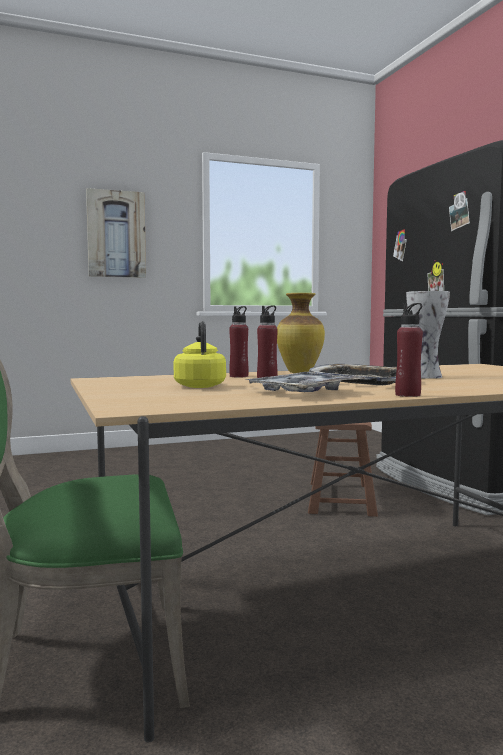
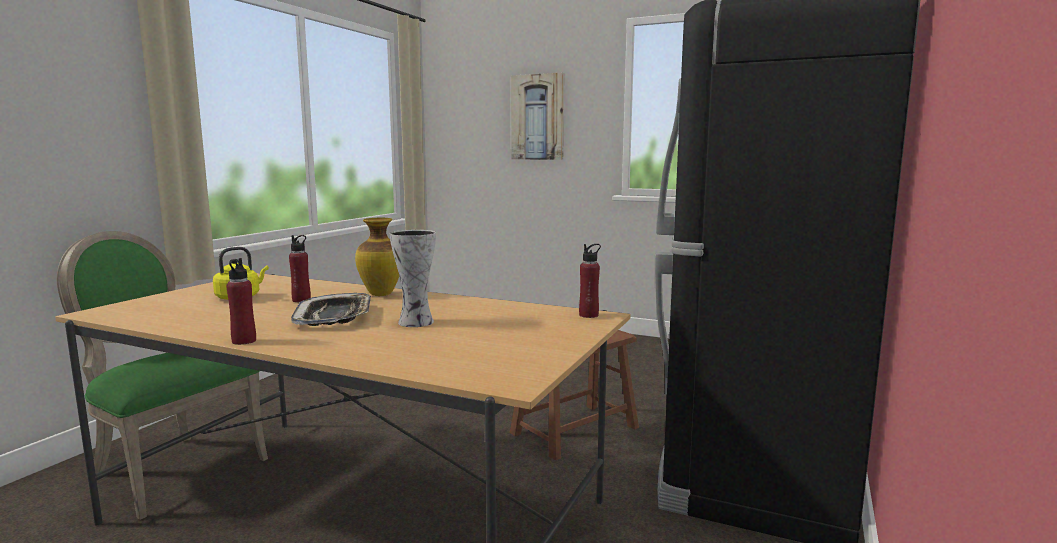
camera: 45 degrees right, 5 degrees up
(239, 376) = (323, 290): red bottle -> red bottle (589, 315)
(304, 392) = (229, 320): tray -> none

